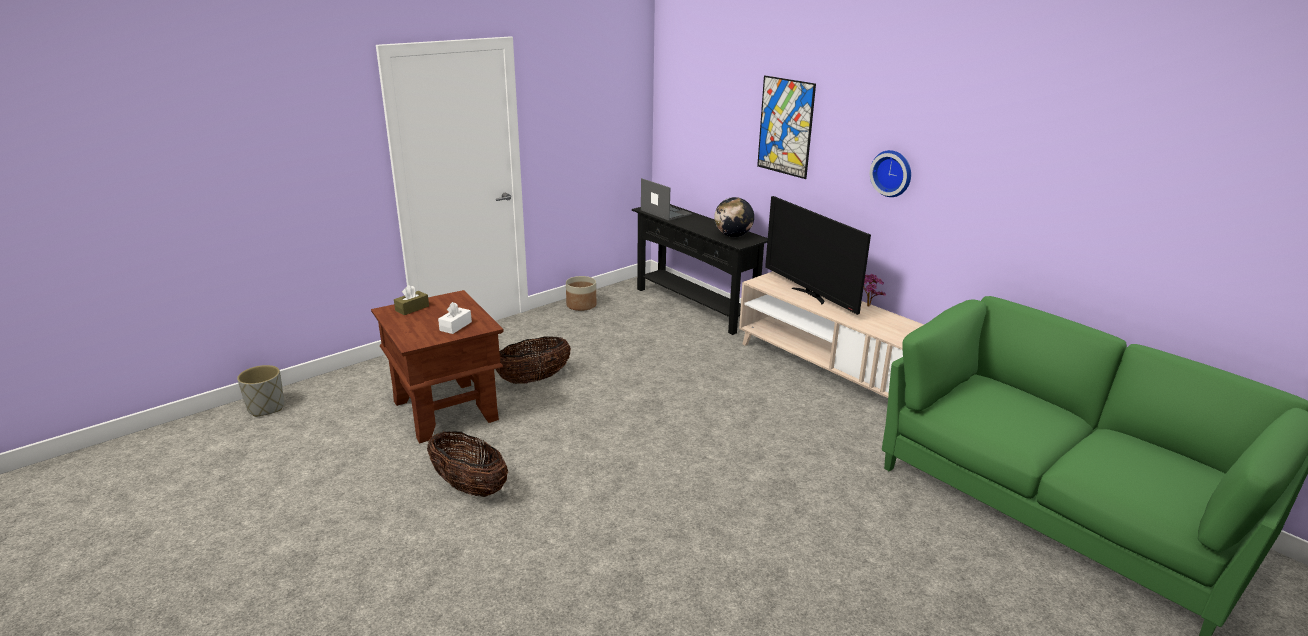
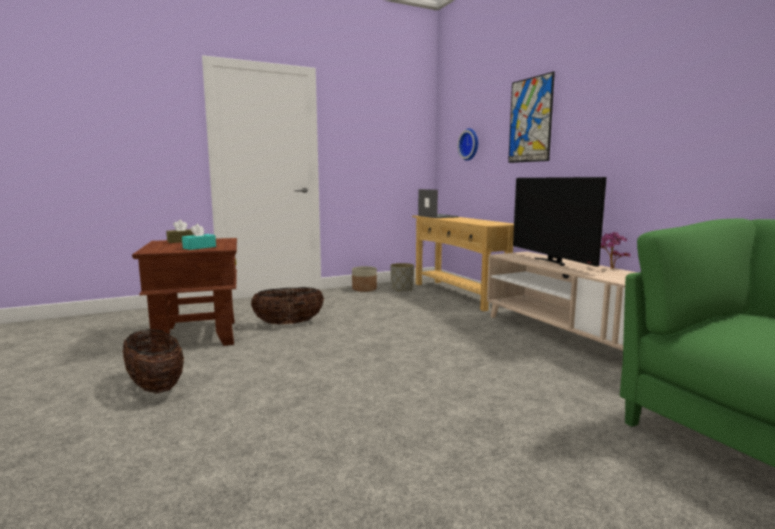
camera: 15 degrees right, 15 degrees down
(266, 408) = (69, 323): grey planter -> grey planter (402, 289)
(455, 326) = (199, 247): white tissue box -> turquoise tissue box
(695, 306) = (458, 294): black console table -> beige console table
(732, 236) = (486, 222): globe -> none
(892, 173) = (630, 127): wall clock -> wall clock (470, 144)

